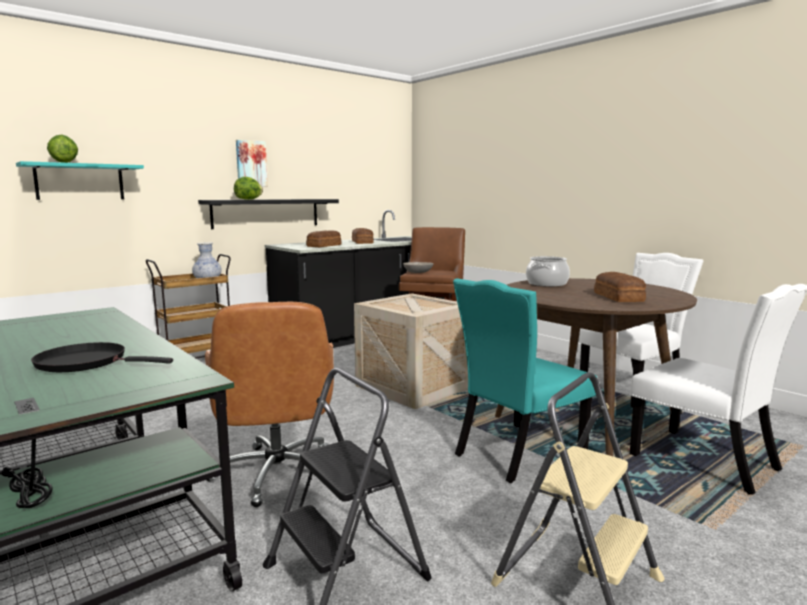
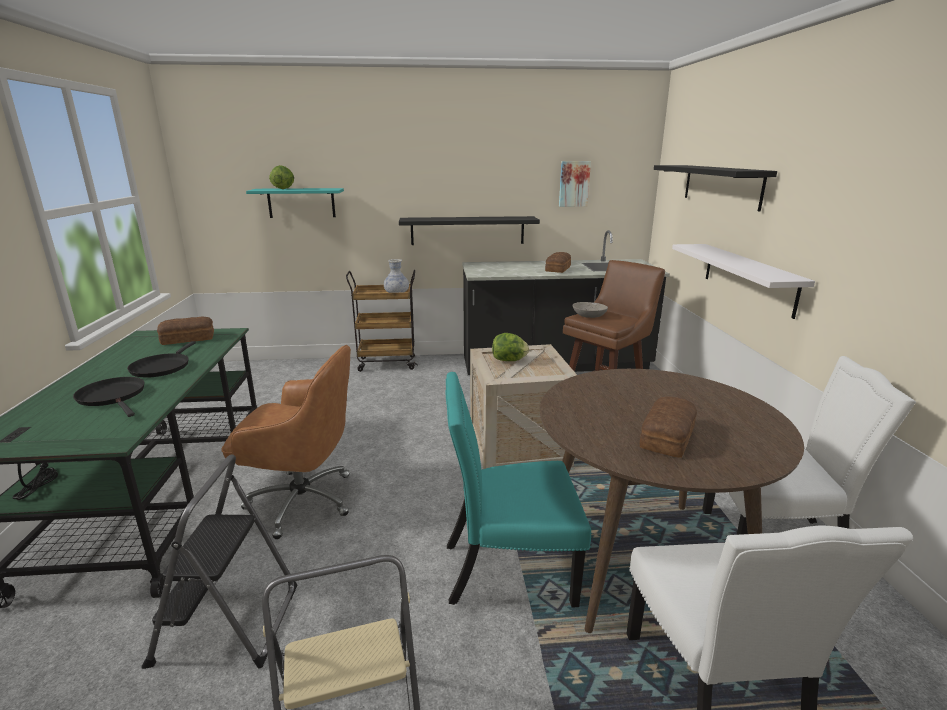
camera: 35 degrees right, 10 degrees up
(86, 339) = (162, 367): none -> black frying pan
(248, 199) = (440, 219): lettuce -> lettuce (509, 360)
(251, 163) = (453, 181): picture -> picture (574, 183)
(276, 473) = (302, 501): brown office chair -> brown office chair turned 105 degrees counterclockwise
(325, 245) = (507, 271): bread -> bread (188, 339)
(490, 163) = (721, 185): none -> black shelf
(532, 225) = (748, 277): none -> white shelf
(546, 284) = (637, 382): cooking pot -> none

